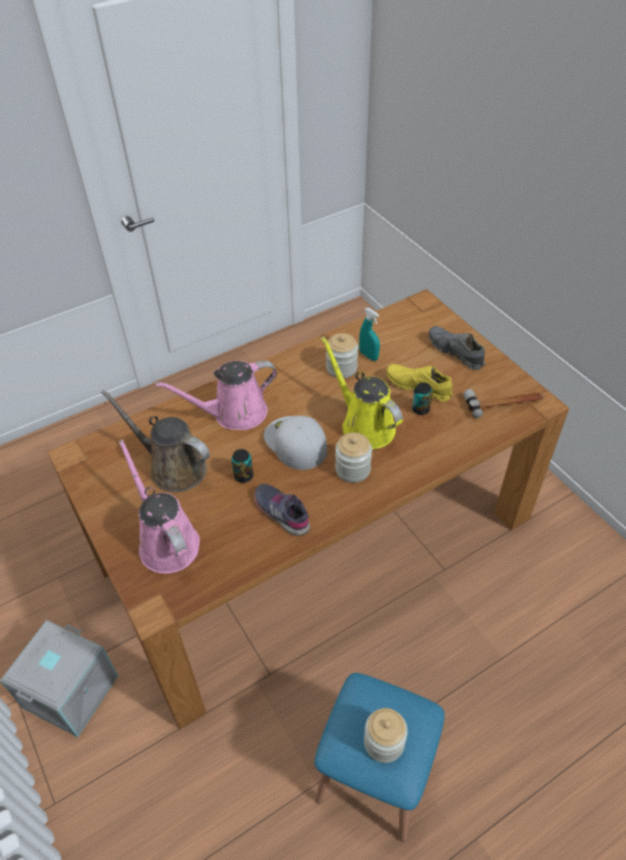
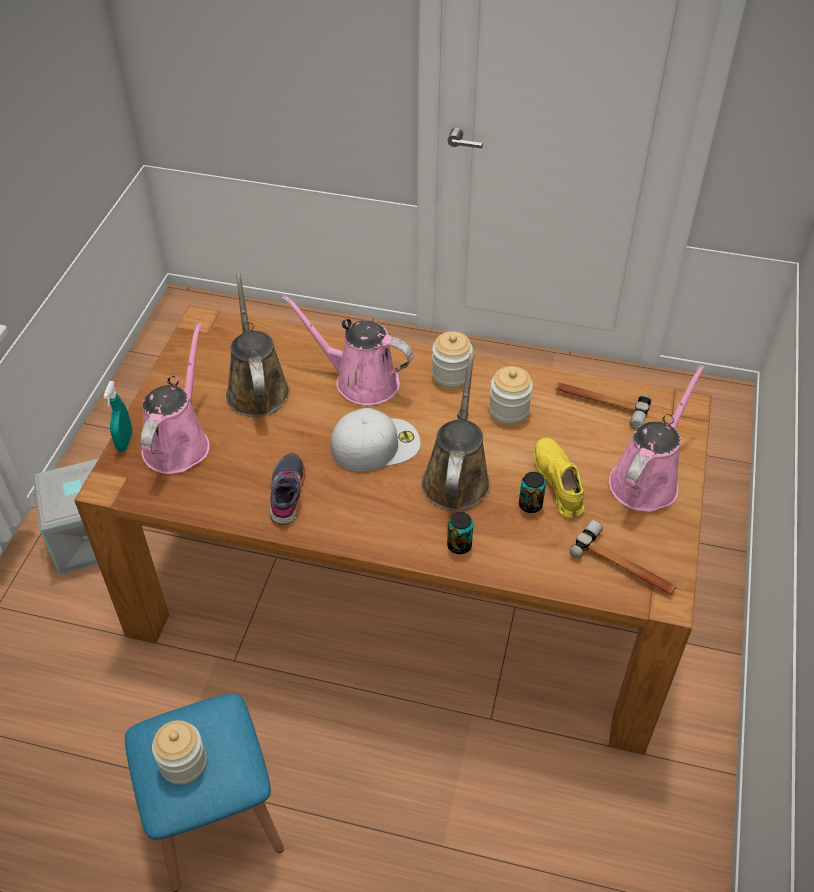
camera: 45 degrees right, 0 degrees up
(243, 476) = (298, 439): can -> can (459, 545)
(294, 442) = (376, 444): white cap -> white cap turned 60 degrees clockwise
(352, 469) = (392, 507): jar -> jar (451, 375)
(364, 425) = (456, 477): yellow watering can -> brown watering can
(368, 355) = (551, 418): turquoise spray bottle -> turquoise spray bottle (125, 442)
(382, 331) = (600, 404): none -> hammer
(455, 352) = (647, 479): grey shoe -> pink watering can

